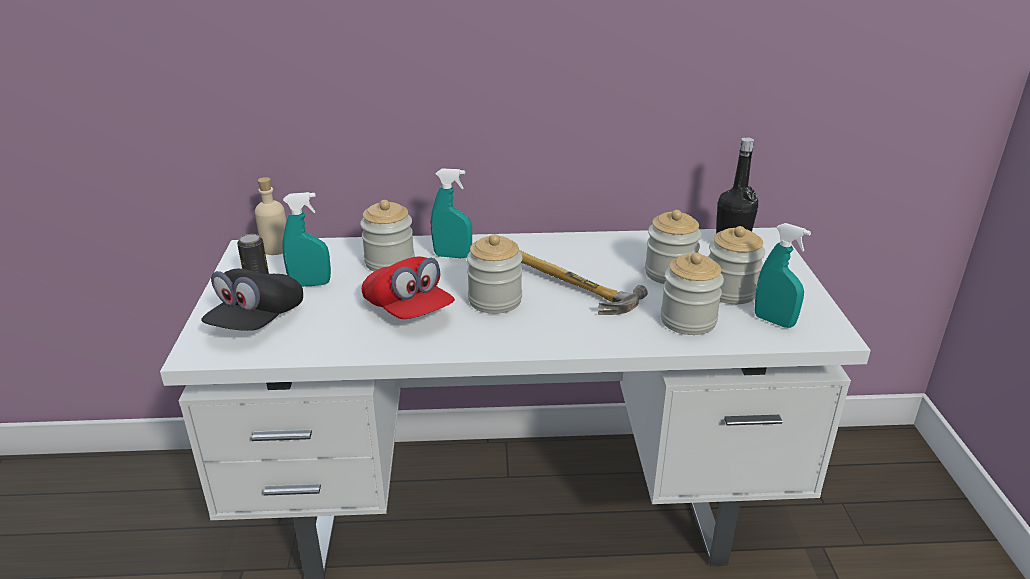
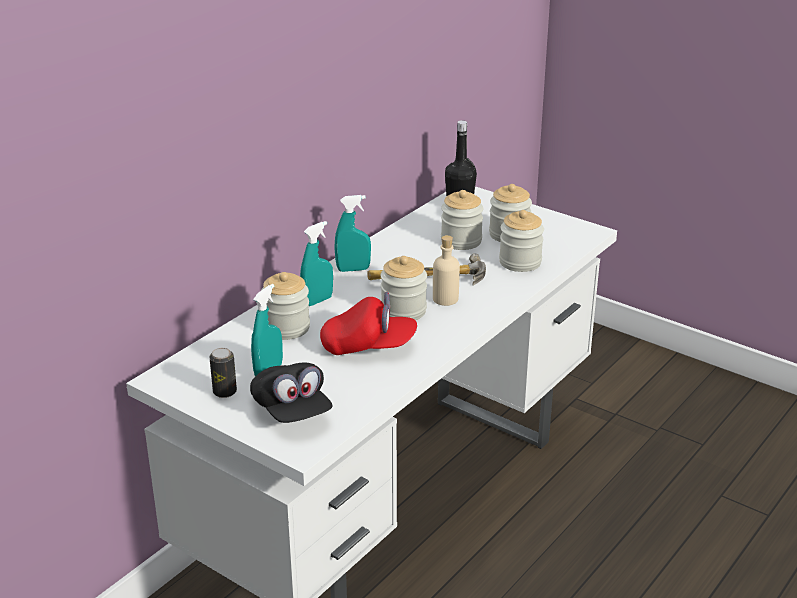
camera: 50 degrees left, 0 degrees up
(276, 248) = (181, 367): beige bottle -> beige bottle (445, 299)
(774, 321) = (556, 239): turquoise spray bottle -> turquoise spray bottle (353, 269)

